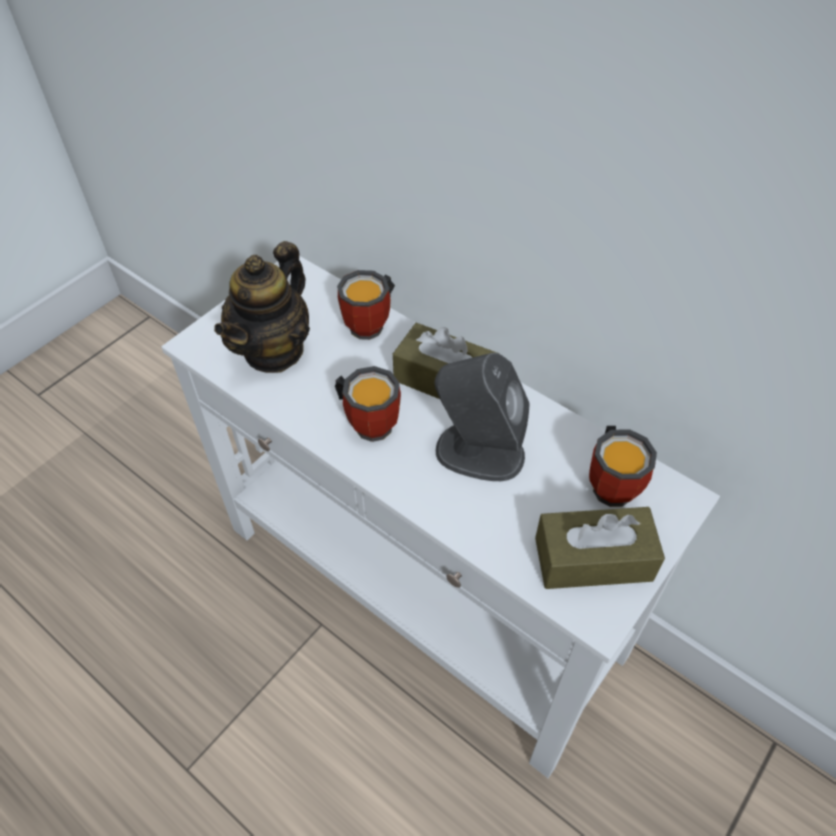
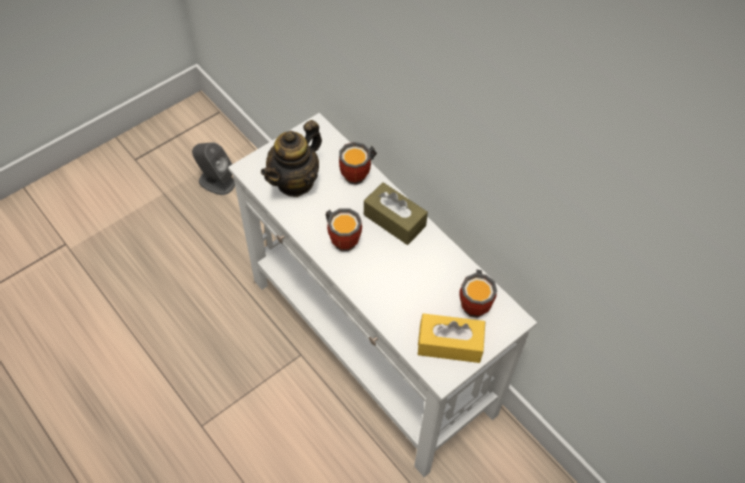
camera: 10 degrees right, 5 degrees up
(478, 452) = (402, 269): grey speaker -> grey speaker (216, 182)
(593, 559) = (450, 344): brown tissue box -> yellow tissue box

